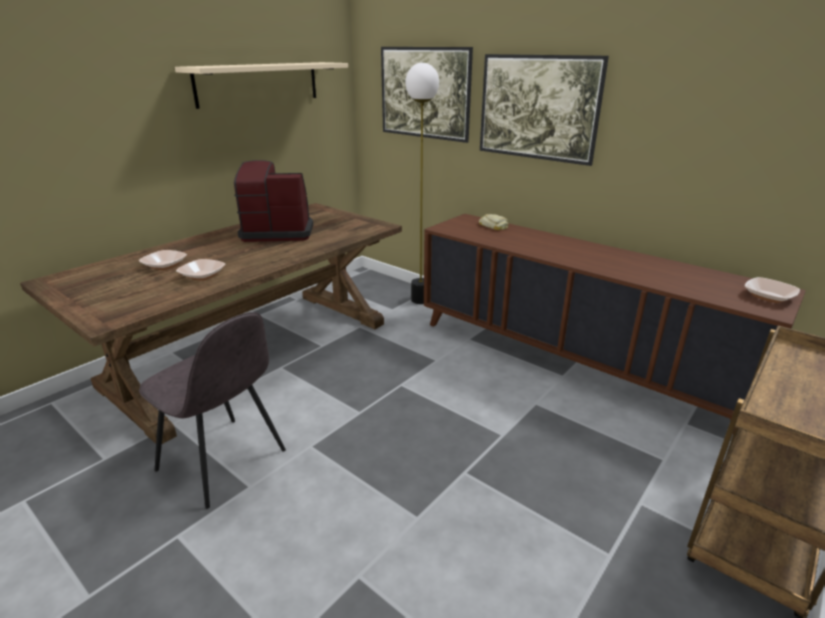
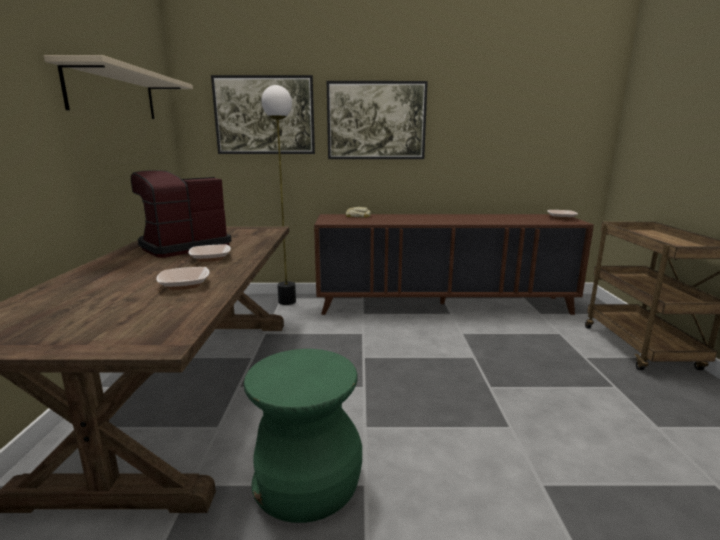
camera: 40 degrees left, 10 degrees down
(164, 265) = (110, 289): bowl -> bowl (210, 258)
(224, 462) = (307, 481): grey chair -> green stool

